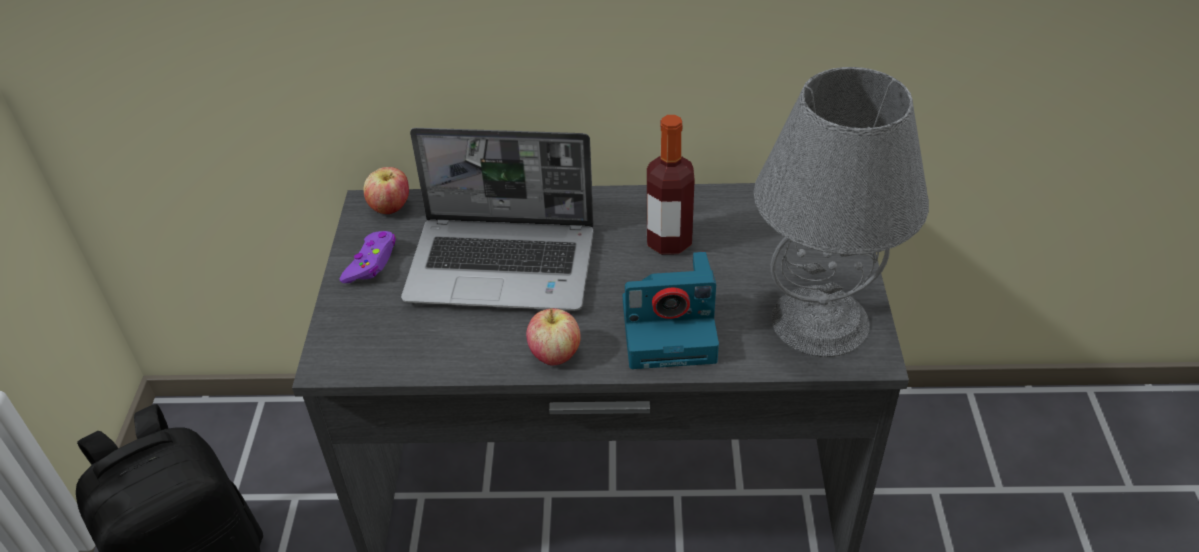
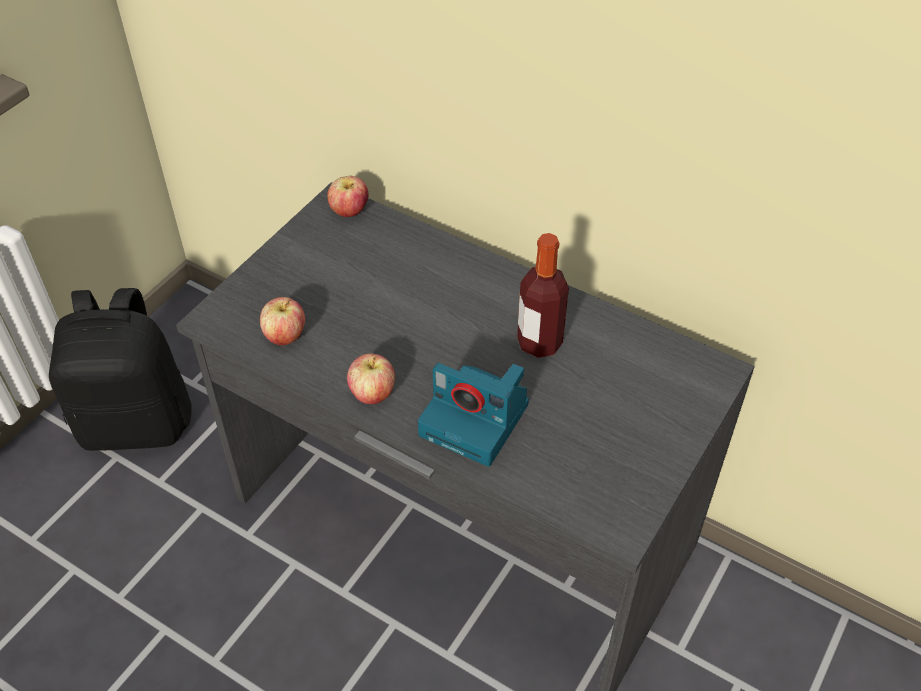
camera: 30 degrees right, 5 degrees up
(371, 263) = (301, 252): purple game controller -> none
(421, 344) = (285, 336): none -> apple
(504, 265) = (394, 301): laptop -> none
(819, 321) = (604, 476): grey table lamp -> none

